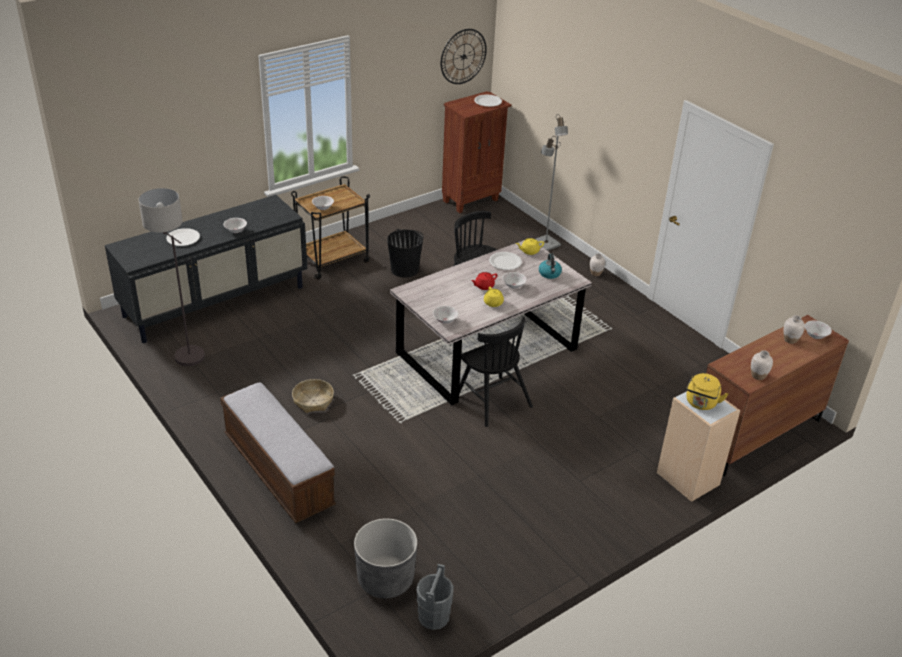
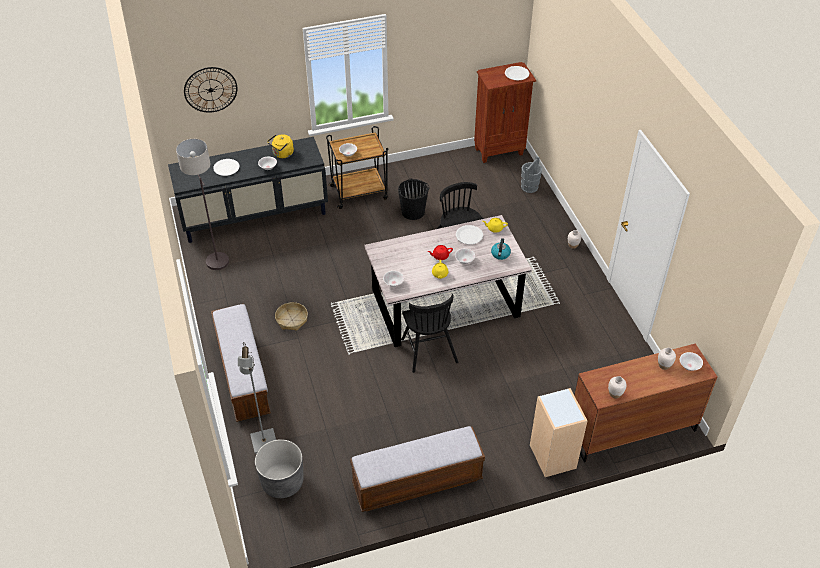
camera: 20 degrees right, 10 degrees up
(433, 617) = (303, 520): grey bucket -> grey bucket (529, 187)
(463, 56) = (499, 33): wall clock -> wall clock (210, 90)
(545, 243) = (543, 207): grey floor lamp -> grey floor lamp (264, 441)
(550, 540) = (417, 482): none -> bench
(701, 404) = (557, 407): yellow kettle -> yellow kettle (282, 154)

